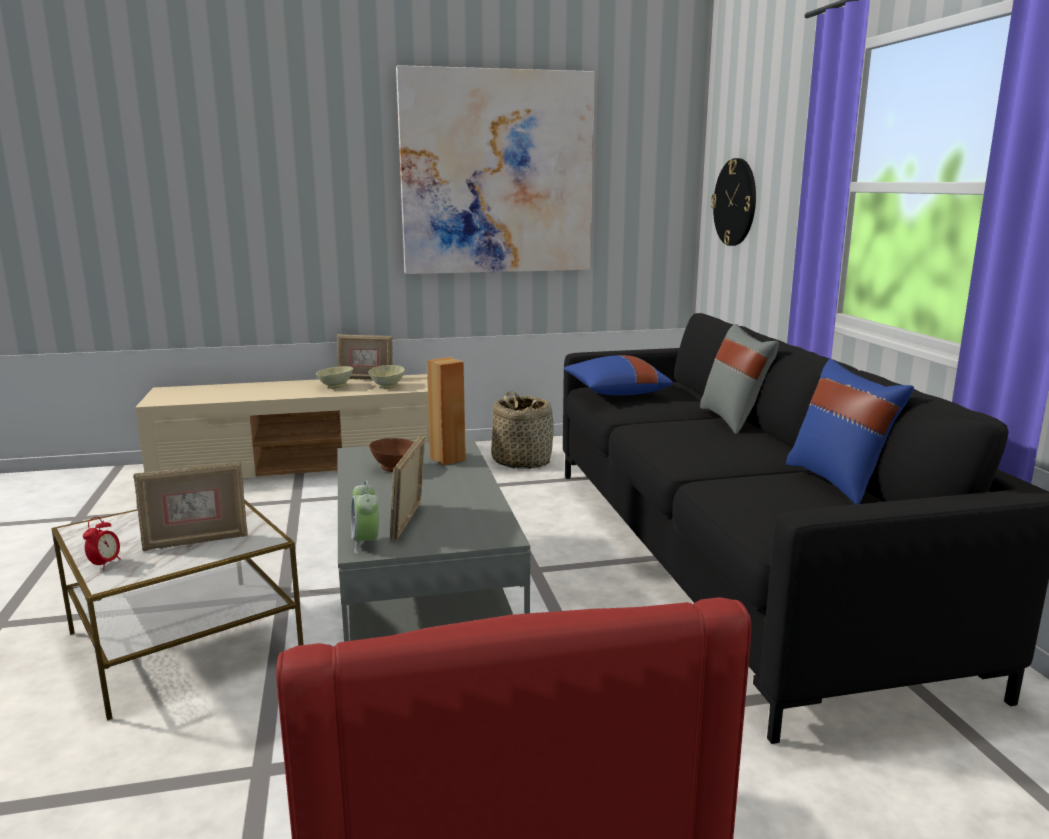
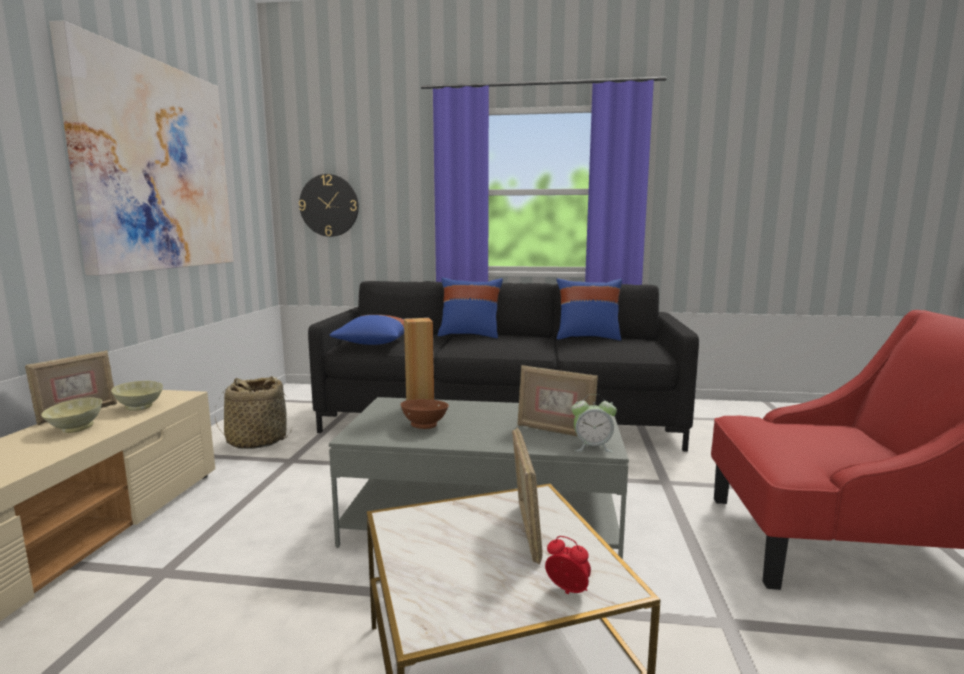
camera: 70 degrees left, 5 degrees down
(734, 420) = (470, 335): grey pillow -> blue pillow

